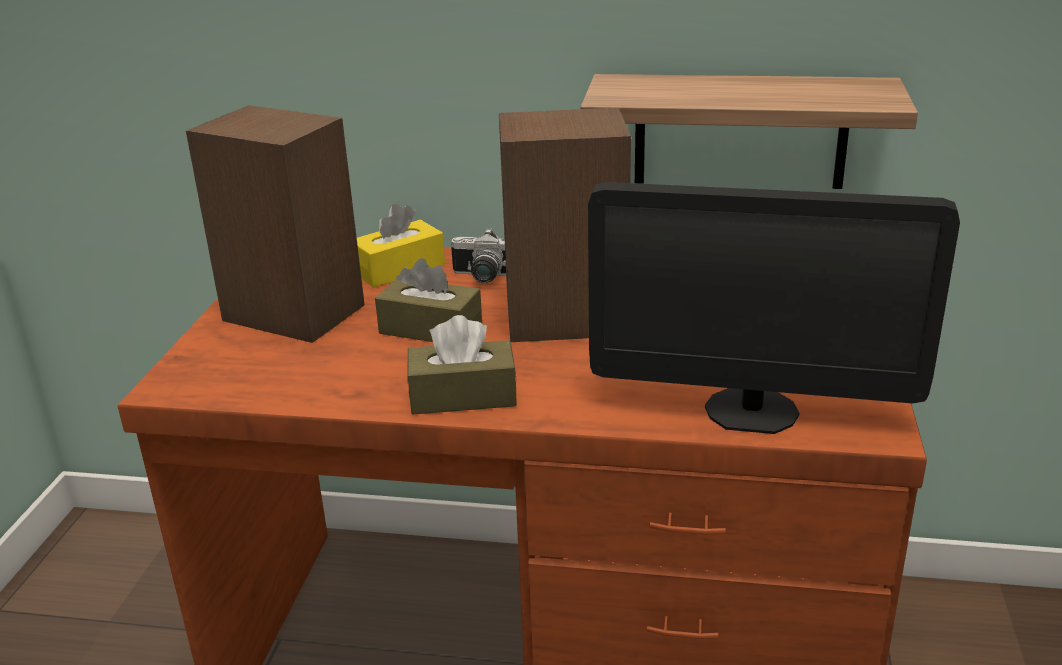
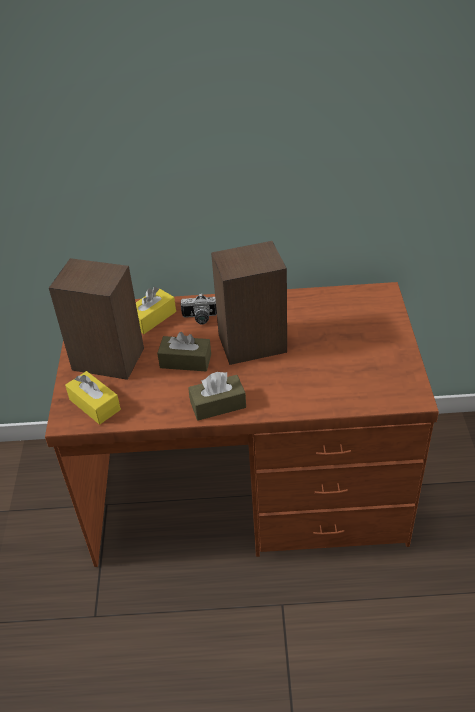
camera: 10 degrees left, 15 degrees up
(234, 370) = (95, 404): none -> yellow tissue box
(740, 131) = (327, 226): shelf -> none
(751, 411) = (357, 394): monitor -> none

